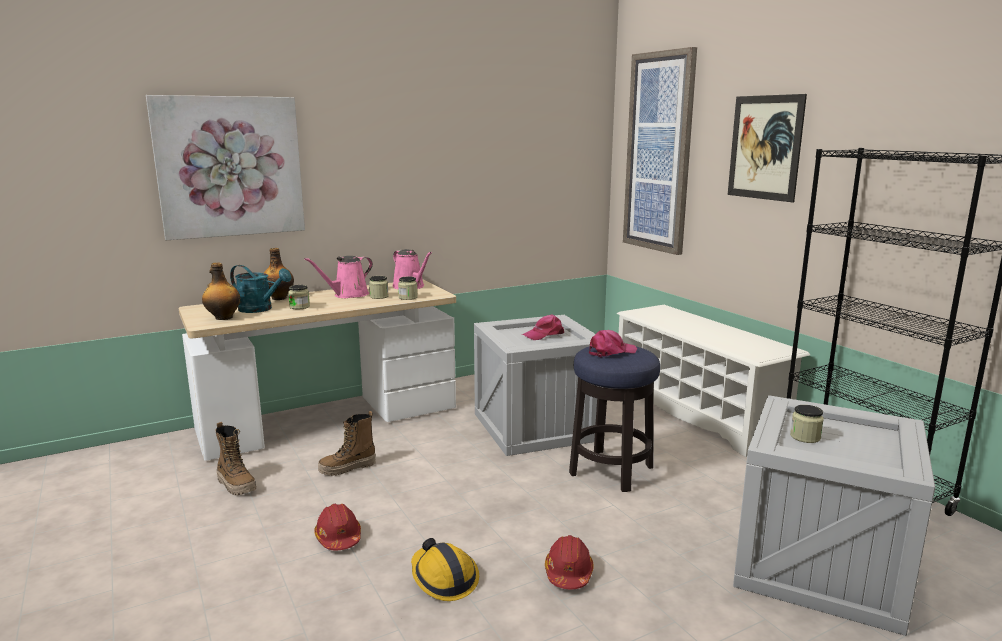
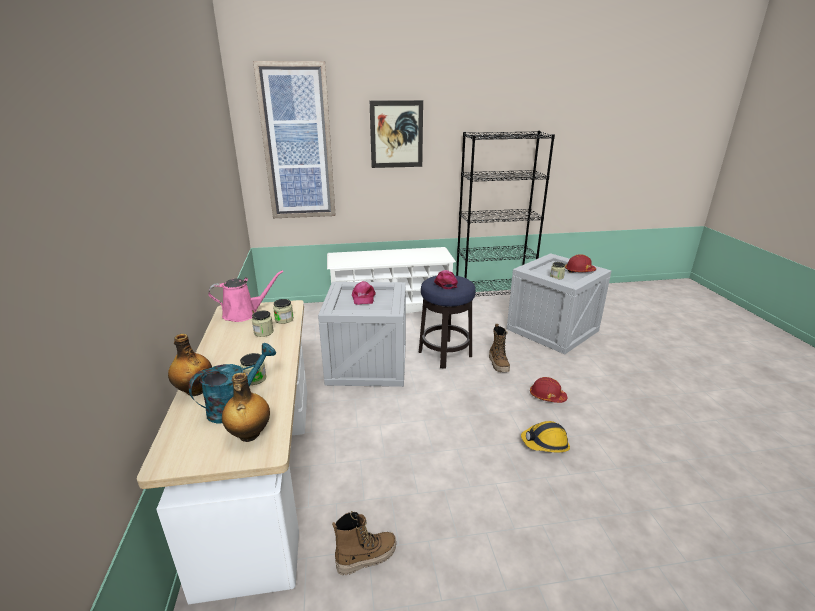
camera: 70 degrees left, 10 degrees up
(230, 167) = (112, 251): picture -> none
(338, 537) = (485, 488): red hard hat -> red hard hat (579, 271)
(347, 468) = (376, 471): boot -> boot (498, 364)
(348, 295) = (236, 347): pink watering can -> none

